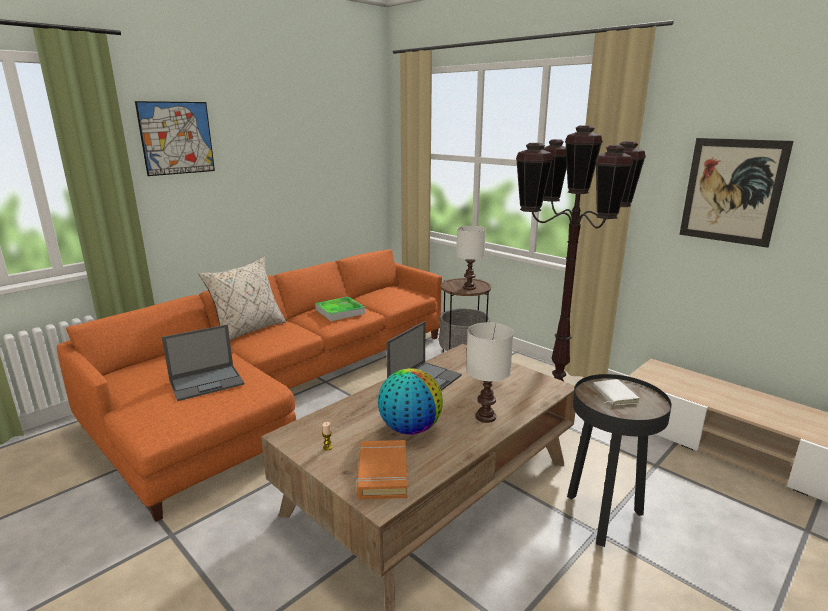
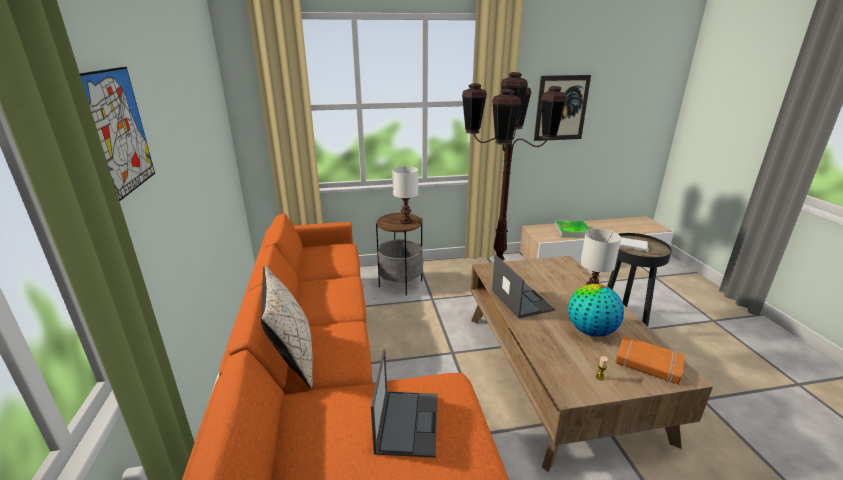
camera: 55 degrees left, 5 degrees up
(340, 311) = (328, 291): tray -> tray (572, 231)

